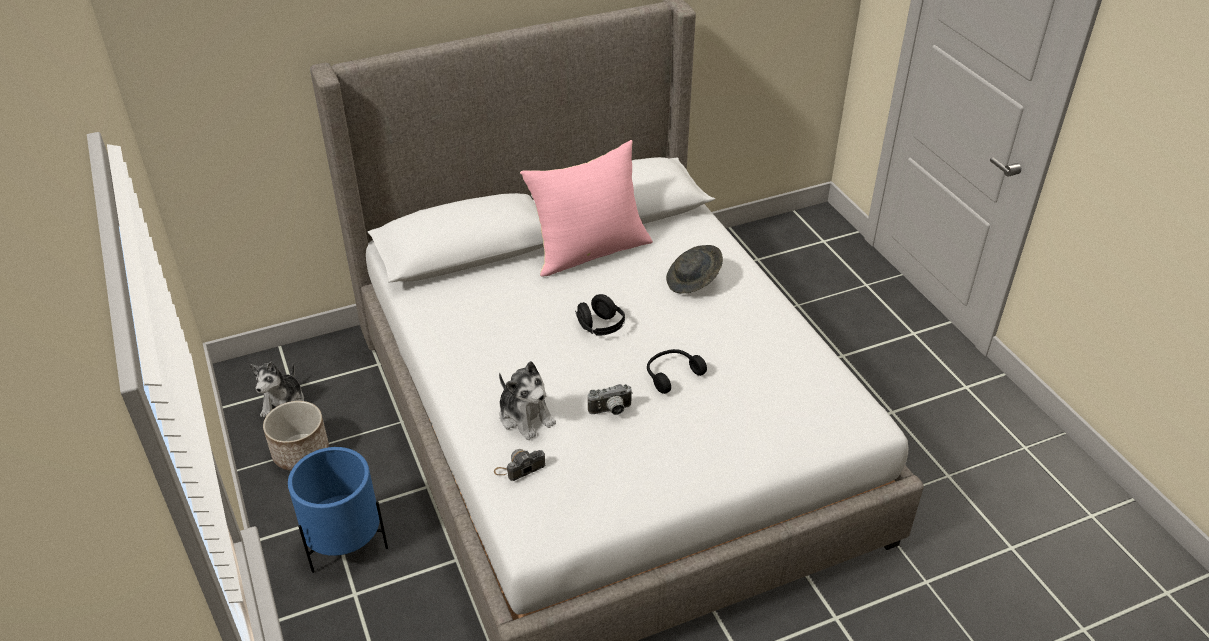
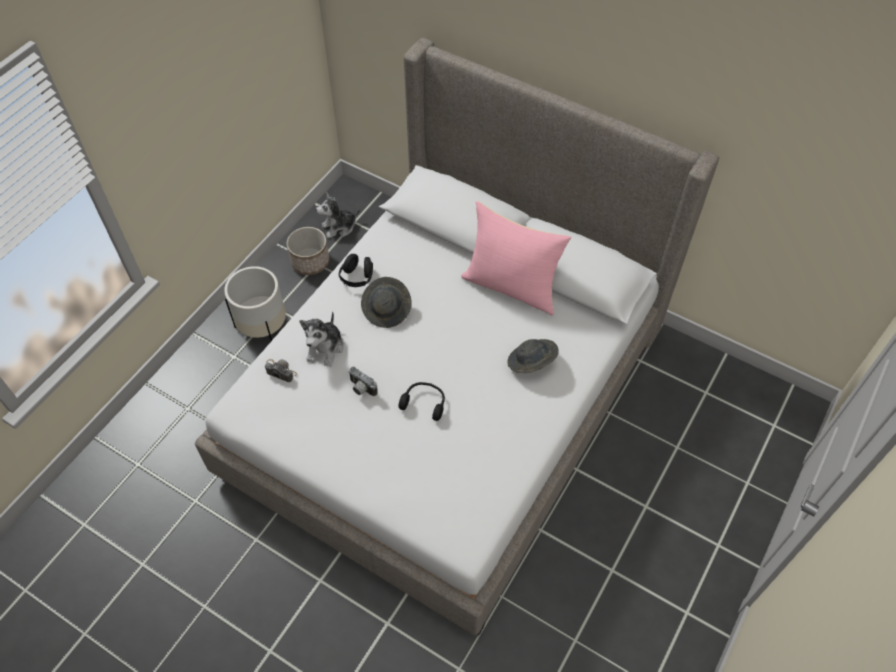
camera: 55 degrees right, 15 degrees up
(345, 543) = (263, 328): blue planter -> white planter
(526, 346) = (387, 310): none -> grey hat
(600, 327) = (437, 338): black headphones -> black headphones (357, 278)

